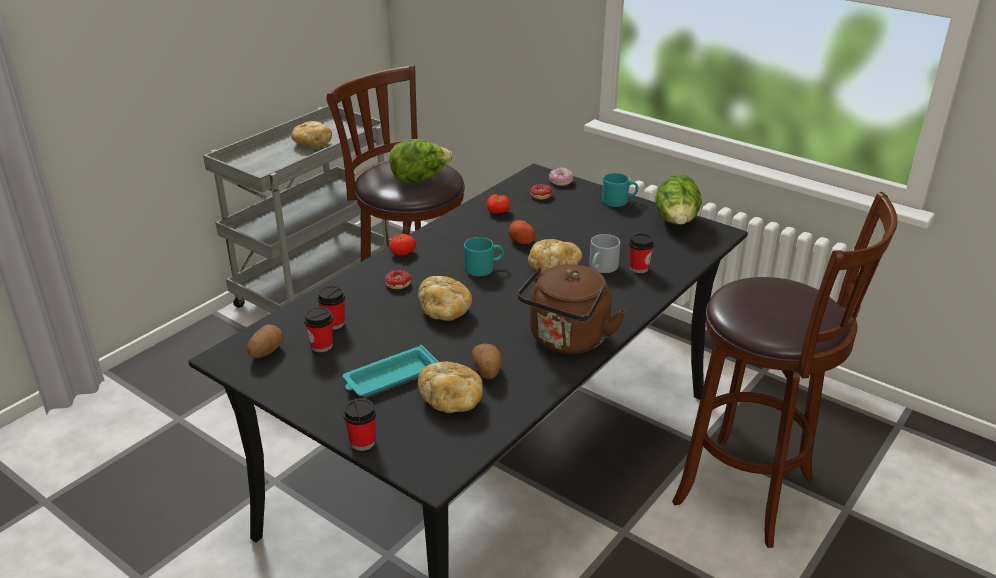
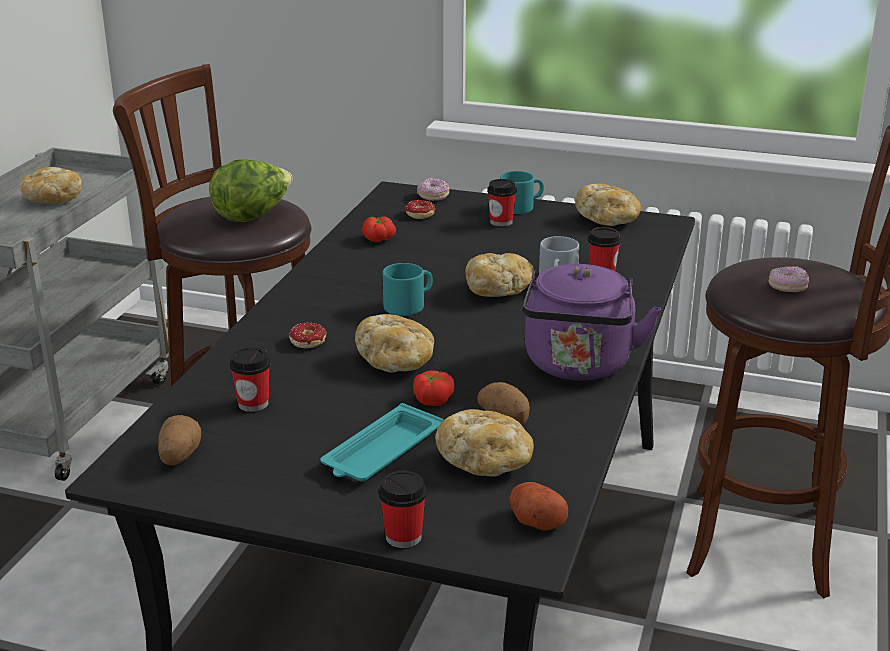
camera: 20 degrees left, 5 degrees down
(321, 346) = (256, 433): cup -> cup (501, 222)
(402, 252) = (284, 304): tomato -> tomato (432, 400)
(521, 240) = (432, 266): potato -> potato (535, 520)
(567, 341) = (578, 367): brown kettle -> purple kettle
(676, 223) = (608, 220): lettuce -> bread
(766, 308) = (787, 288): none -> donut

